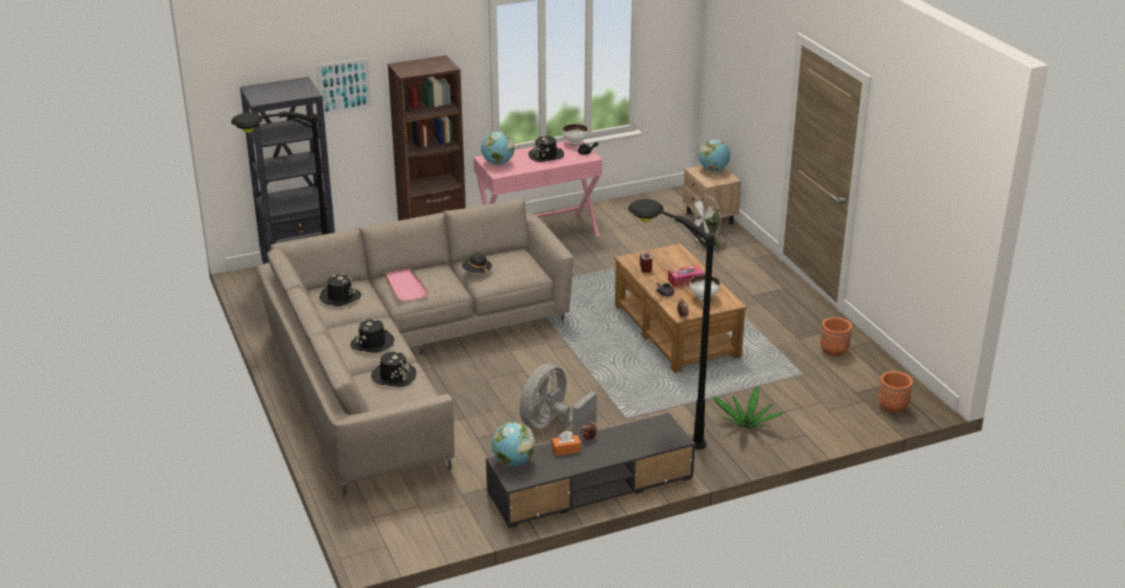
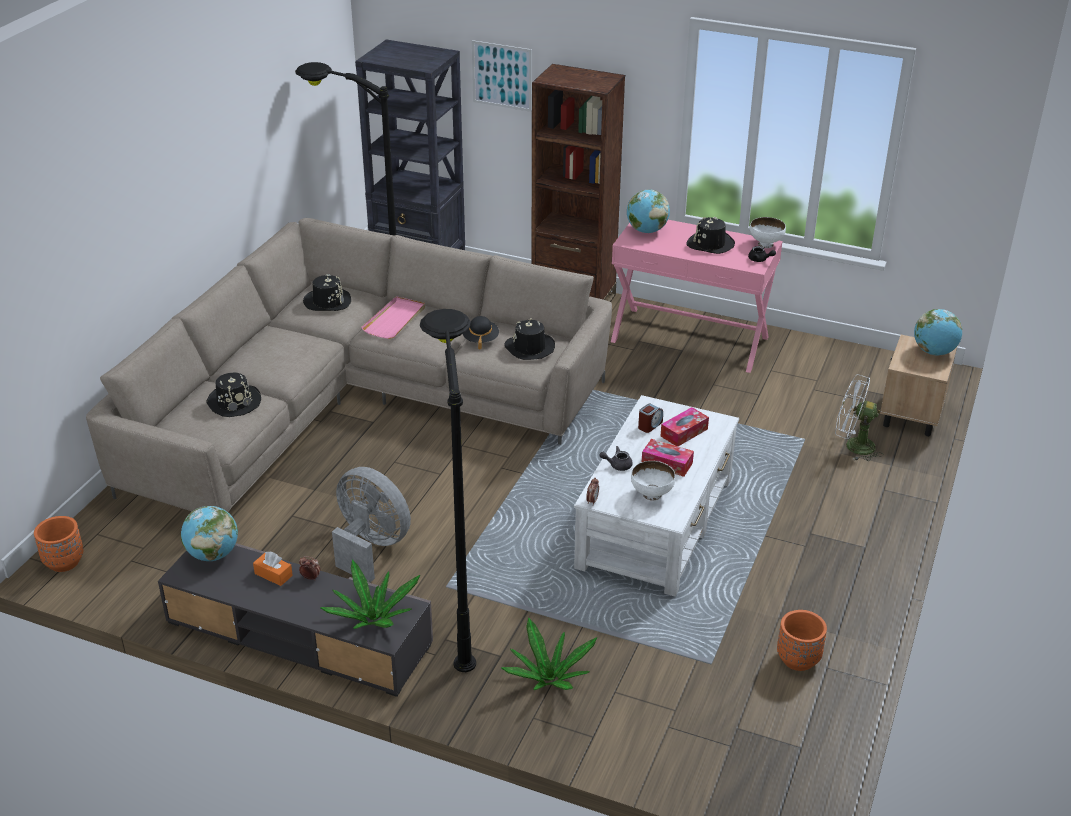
camera: 45 degrees right, 5 degrees up
(372, 343) = (274, 360): black hat -> black hat (529, 348)
(552, 425) = (370, 547): grey fan -> grey fan turned 45 degrees clockwise
(656, 435) = (373, 619): none -> potted plant
(668, 263) = (684, 432): none -> tissue box
(676, 330) = (656, 523): brown coffee table -> white coffee table
(892, 406) = (753, 778): orange planter -> orange planter (64, 562)

